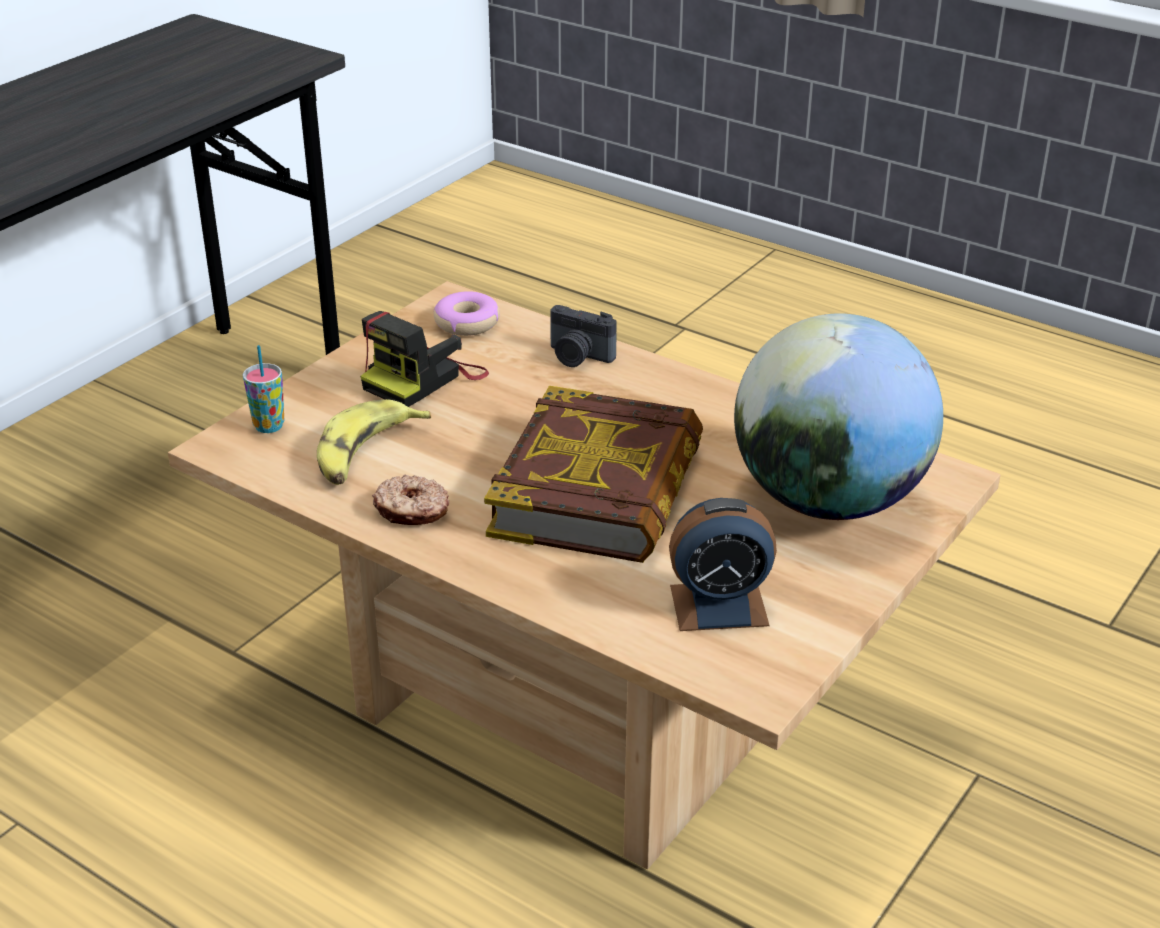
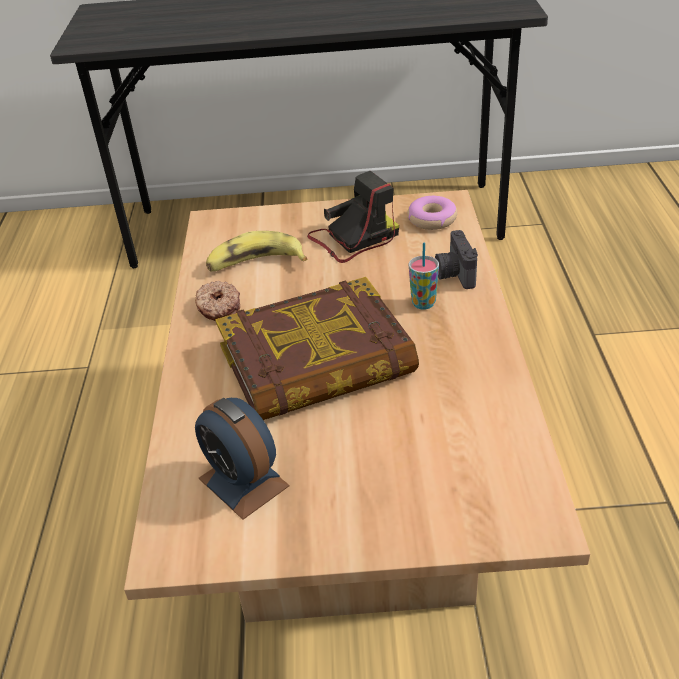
camera: 55 degrees right, 5 degrees up
(269, 426) = (246, 222): cup -> cup (423, 303)
(423, 379) = (353, 239): camera -> camera turned 150 degrees clockwise
(828, 501) = (427, 471): globe -> none

